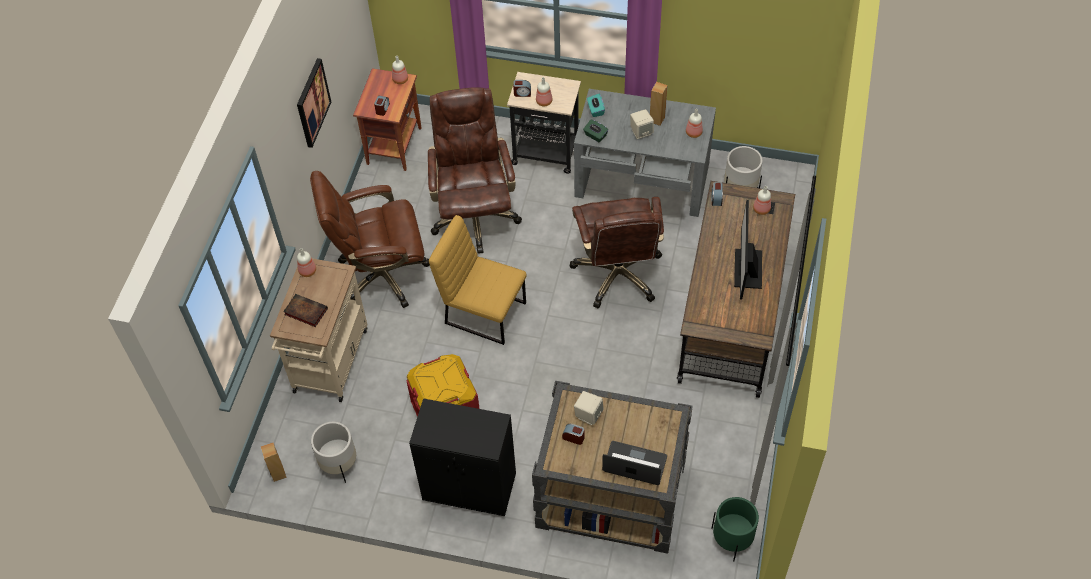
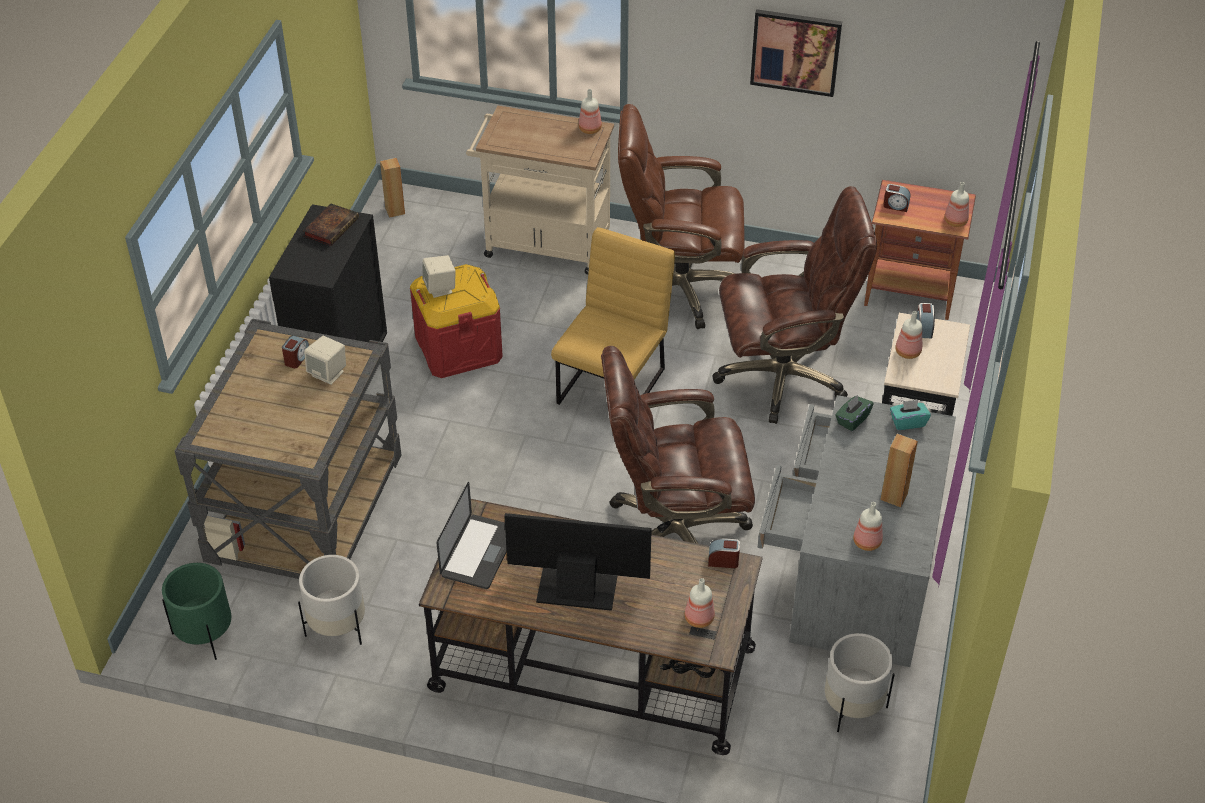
camera: 90 degrees right, 10 degrees down
(305, 311) = (528, 129): book -> book (331, 226)
(339, 463) = (399, 258): white planter -> white planter (337, 627)
(382, 274) = (680, 287): brown office chair -> brown office chair turned 75 degrees counterclockwise
(634, 464) = (242, 415): laptop -> laptop (479, 553)
(641, 132) = (864, 475): beige speaker -> beige speaker (440, 288)

